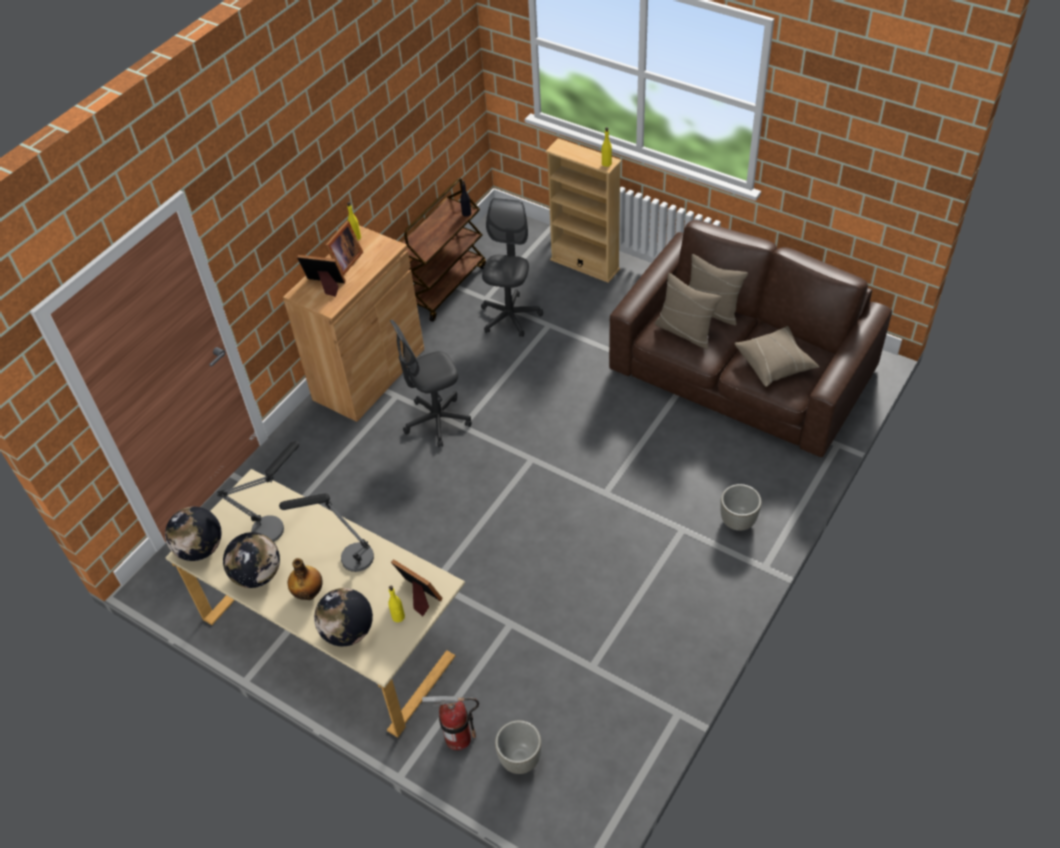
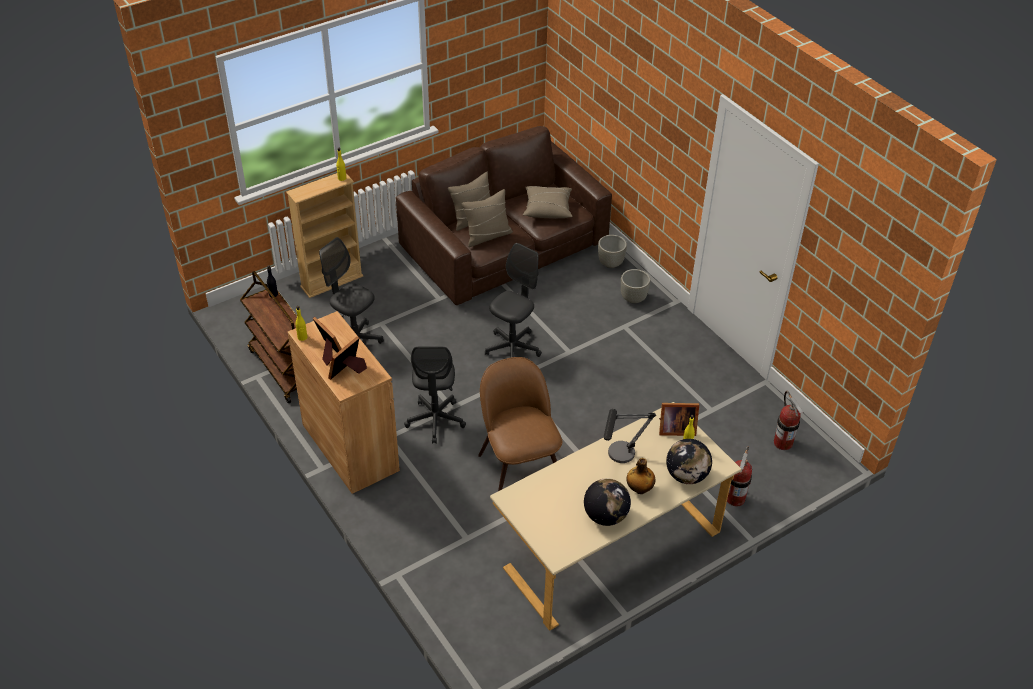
camera: 70 degrees left, 5 degrees down
(200, 549) = (558, 547): globe -> none
(275, 524) = (560, 493): table lamp -> none
(410, 512) = (519, 465): none -> brown chair
(418, 597) = (675, 429): picture frame -> picture frame turned 150 degrees counterclockwise
(520, 760) = (766, 471): grey planter -> grey planter (611, 263)
(578, 766) = (783, 443): none -> fire extinguisher
(579, 441) = (512, 348): none -> grey office chair

